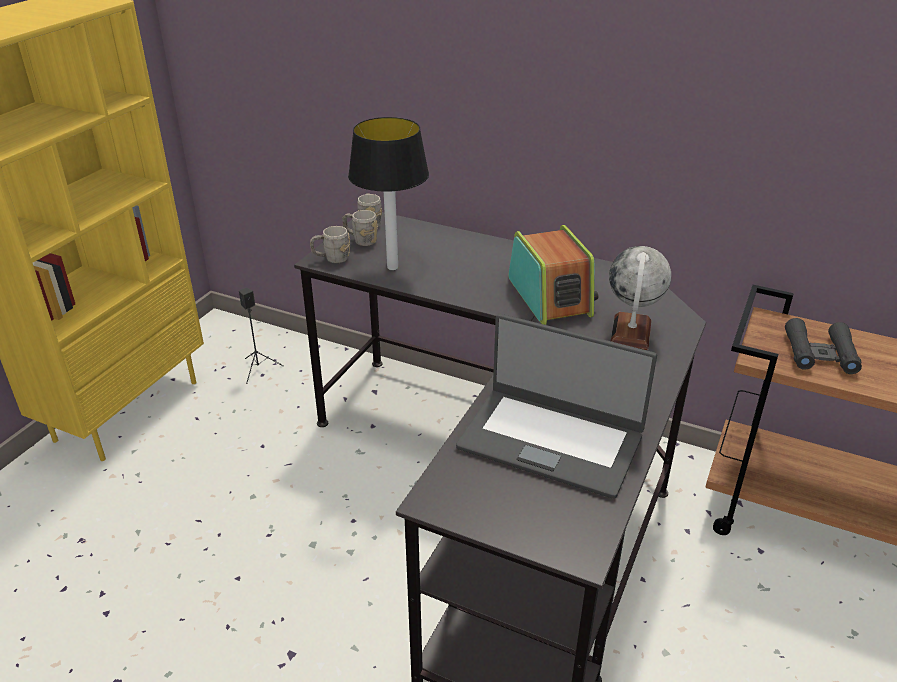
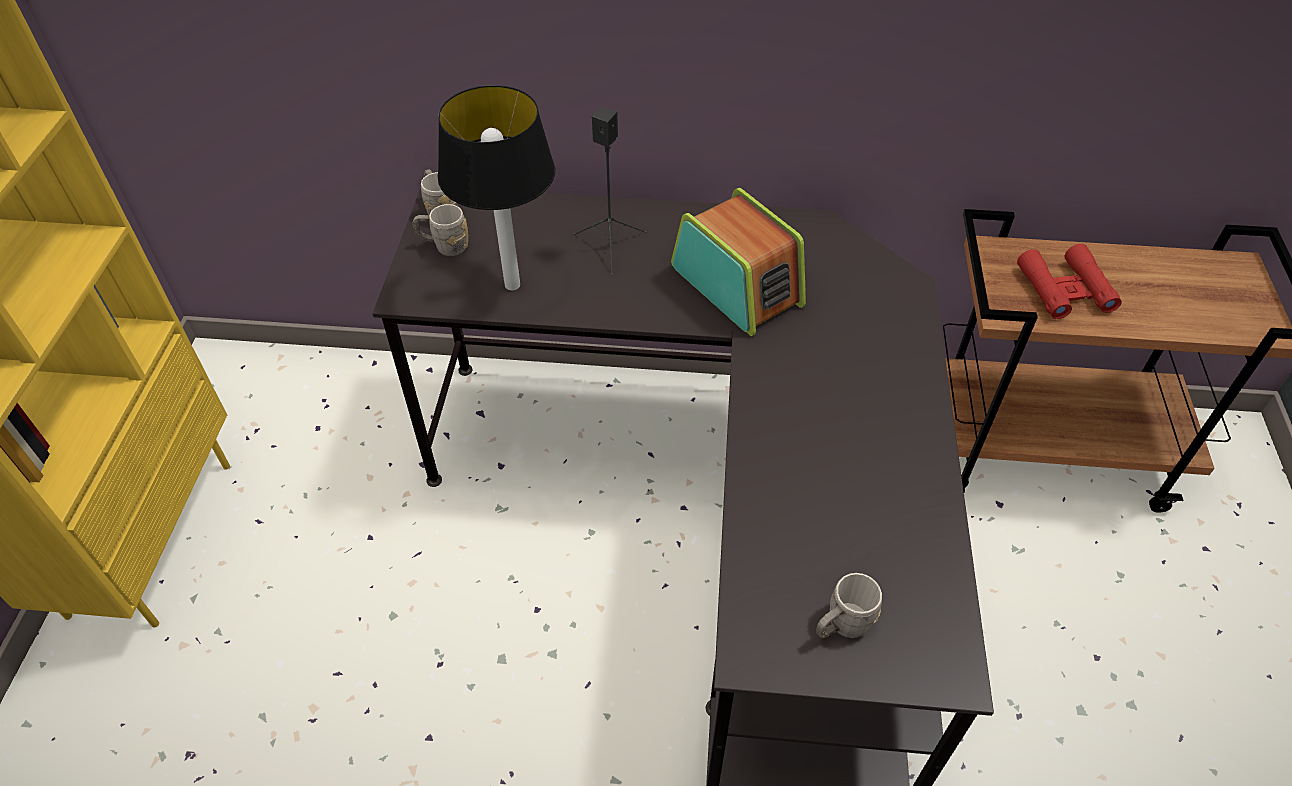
camera: 20 degrees left, 15 degrees up
(259, 369) = (308, 420): black speaker -> black speaker (611, 246)
(331, 259) = (421, 290): grey mug -> grey mug (841, 626)
(551, 440) = (843, 517): laptop -> none
(631, 332) = (858, 319): globe -> none
(820, 353) = (1065, 289): black binoculars -> red binoculars

